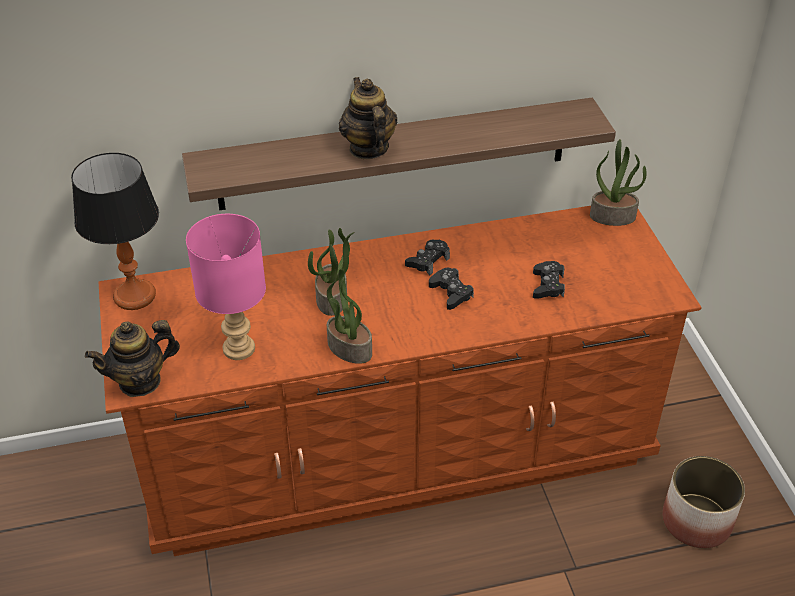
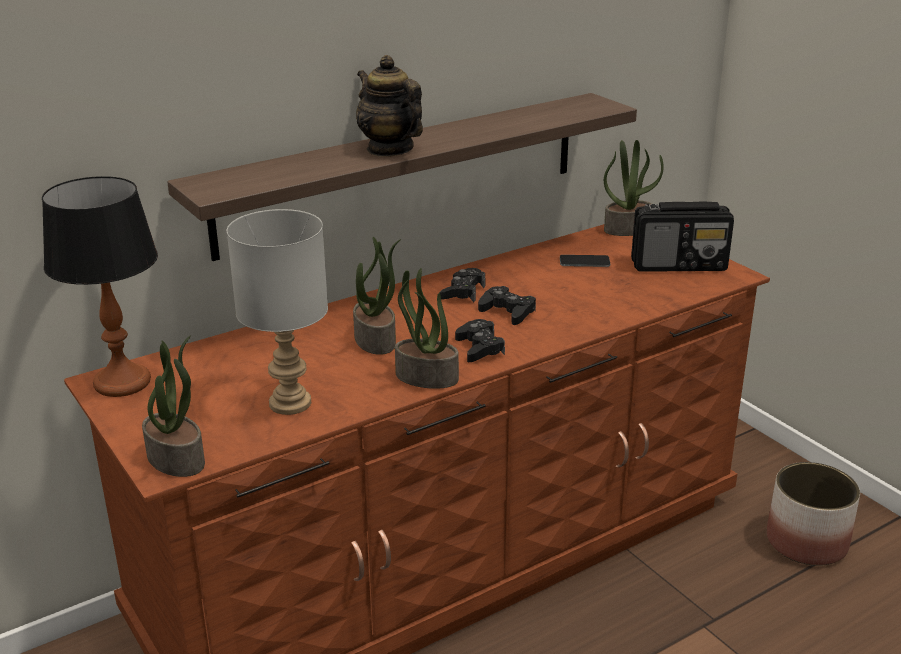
camera: 20 degrees left, 15 degrees down
(140, 381) = (177, 459): teapot -> potted plant
(240, 348) = (292, 403): pink table lamp -> grey table lamp
(548, 285) = (606, 288): black game controller -> black game controller (479, 348)
(549, 248) = (584, 261): none -> phone
(629, 273) = (679, 265): none -> radio

